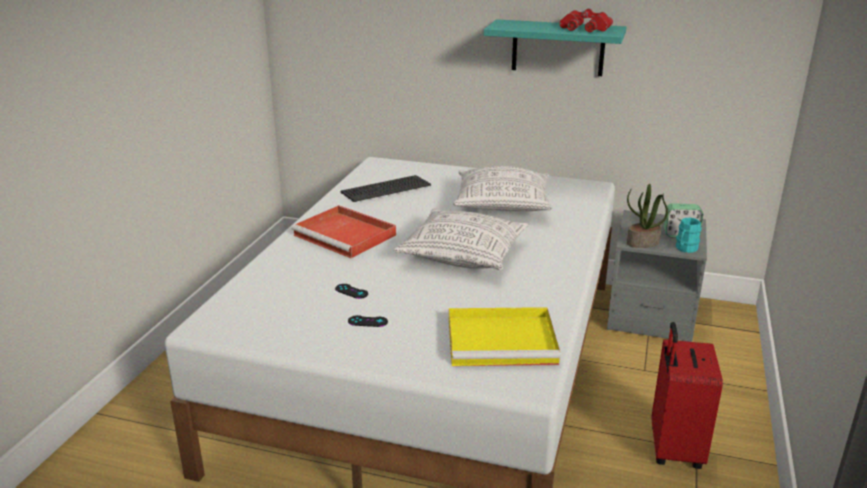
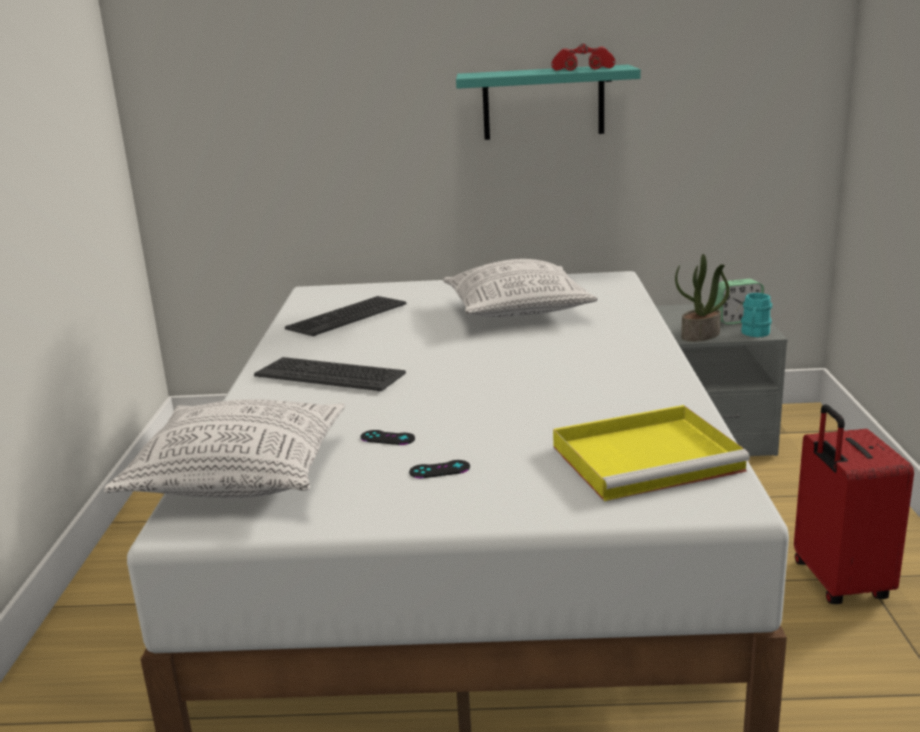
camera: 15 degrees left, 5 degrees down
(346, 235) = (330, 375): red tray -> keyboard
(463, 255) = (512, 371): pillow -> pillow (240, 476)

